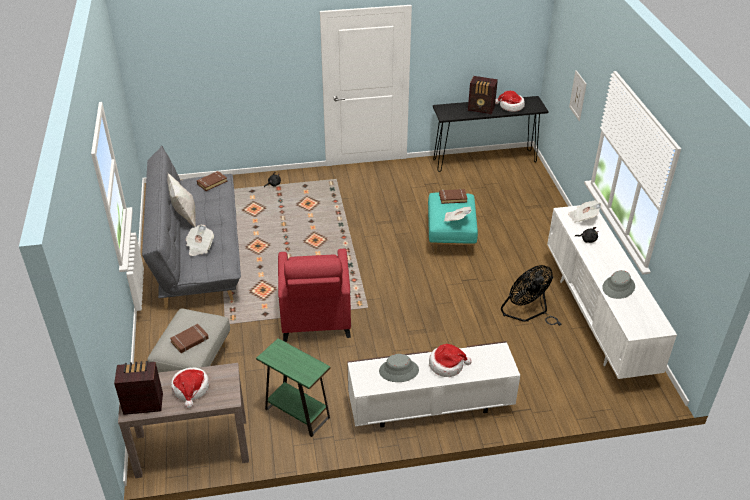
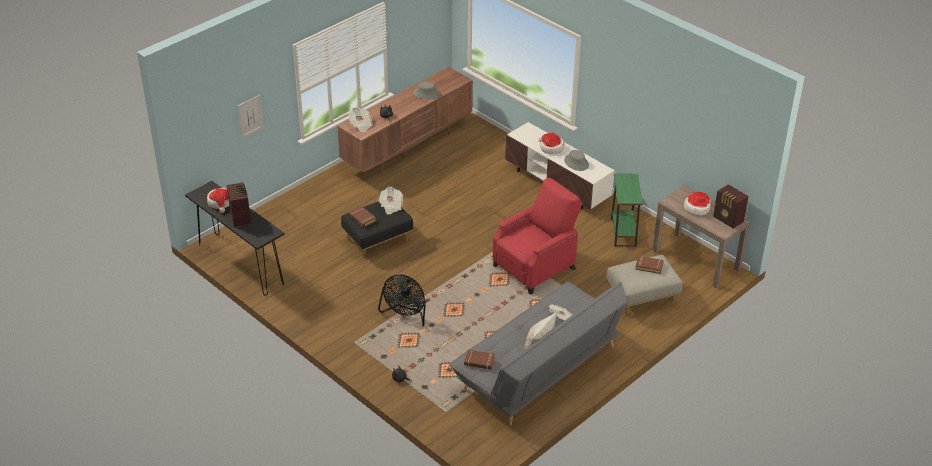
camera: 125 degrees left, 0 degrees up
(450, 237) = (377, 241): turquoise ottoman -> black ottoman
(532, 312) = (427, 175): black fan -> black fan (405, 313)
(597, 320) = (407, 147): white cabinet -> brown cabinet

